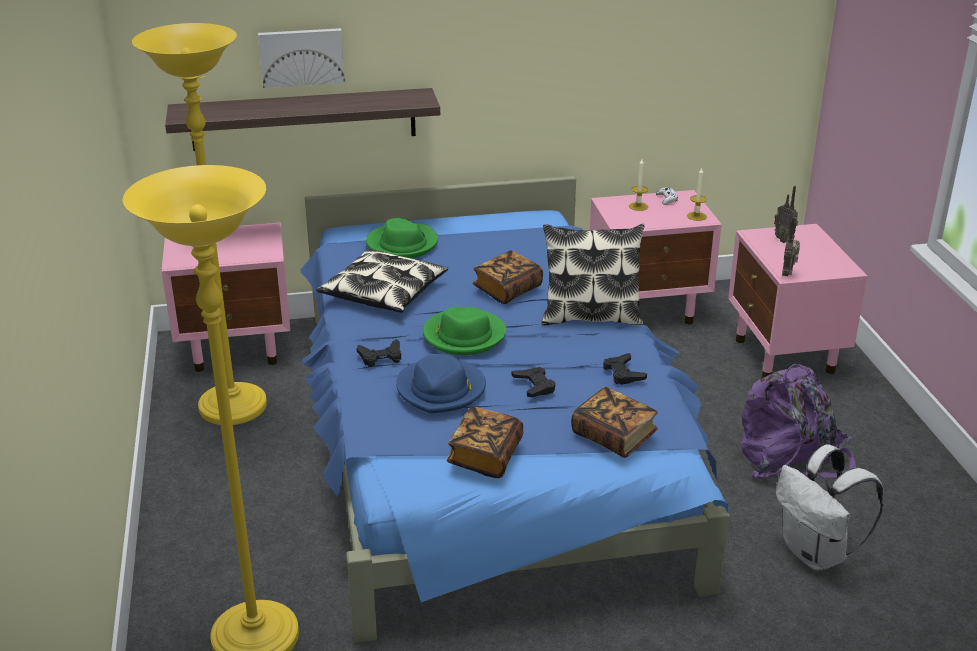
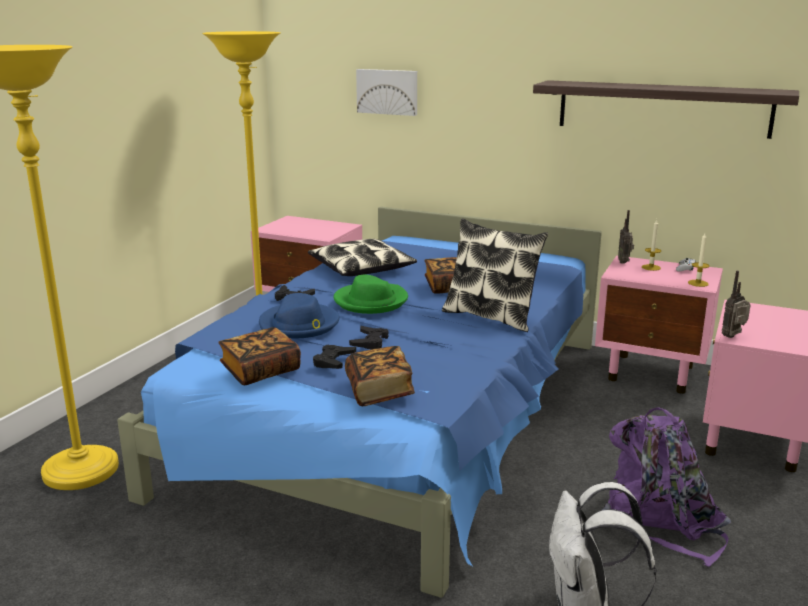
camera: 35 degrees right, 10 degrees down
(304, 119) = (386, 143): shelf -> shelf (663, 108)
(402, 244) = (420, 249): green hat -> none
(623, 373) = (455, 355): black game controller -> black game controller (333, 361)
(784, 240) = (766, 315): radio -> radio (624, 262)

